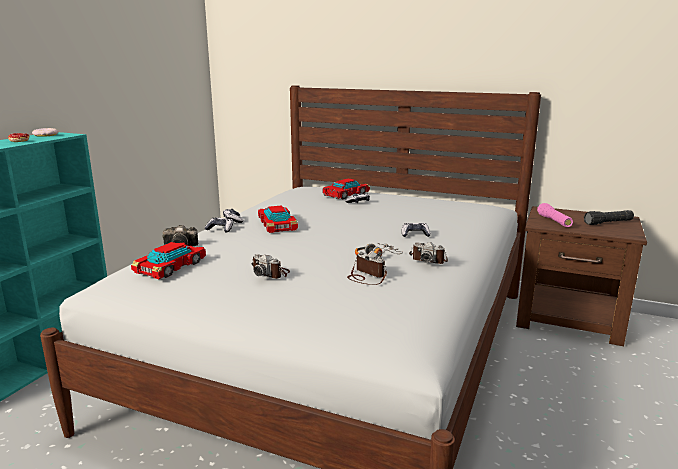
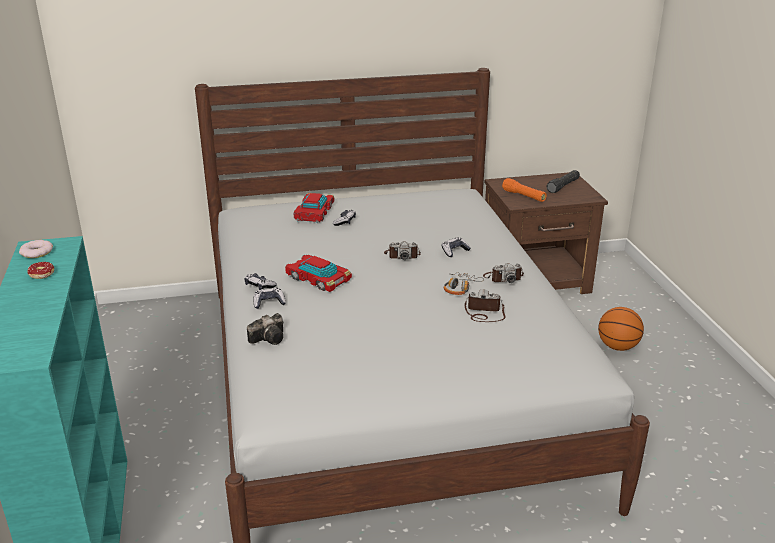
camera: 35 degrees left, 10 degrees up
(171, 266) = (306, 365): toy car -> none
(271, 273) = (406, 338): camera -> camera (402, 255)
(554, 221) = (523, 196): pink flashlight -> orange flashlight
(605, 400) = (617, 346): none -> basketball

